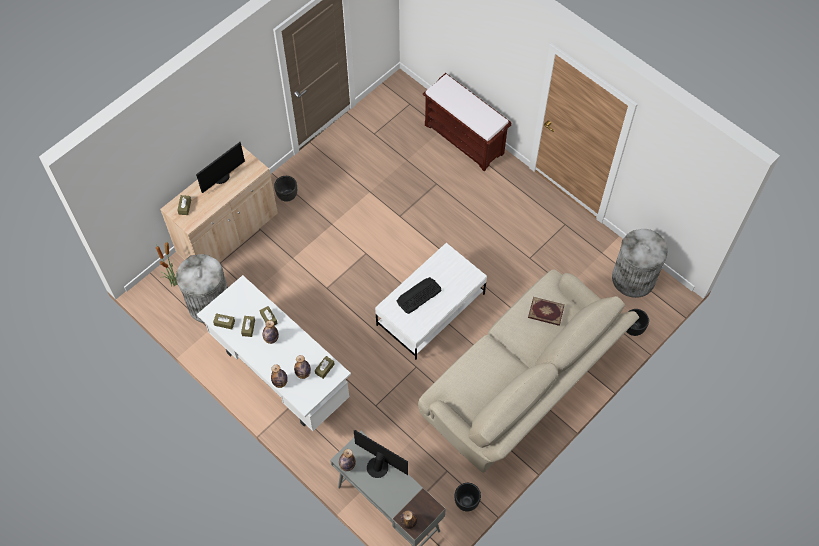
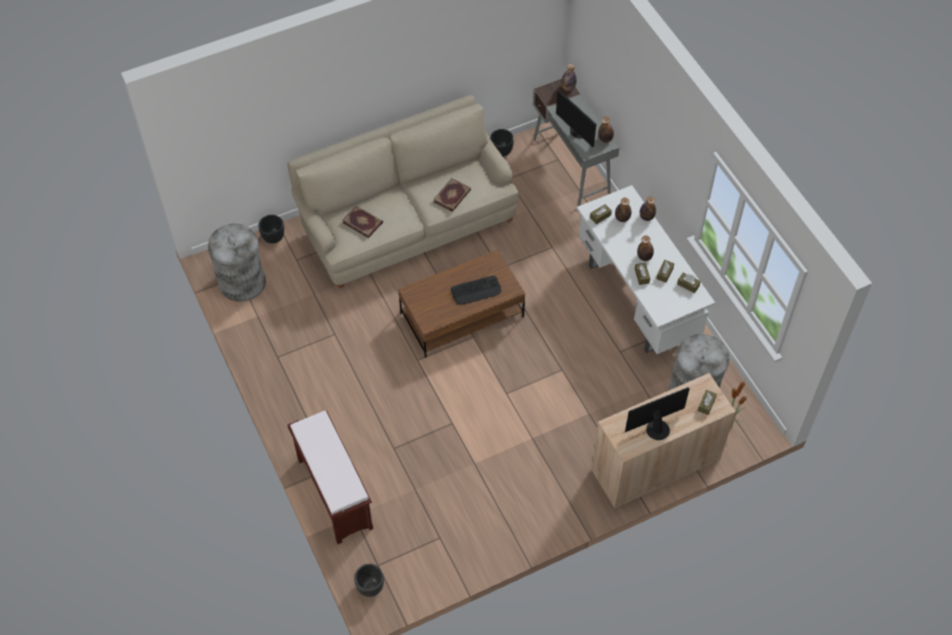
camera: 160 degrees left, 5 degrees down
(287, 196) = (572, 489): black planter -> black planter (370, 587)
(430, 310) = (462, 315): white coffee table -> brown coffee table
(477, 368) = (452, 196): none -> book

